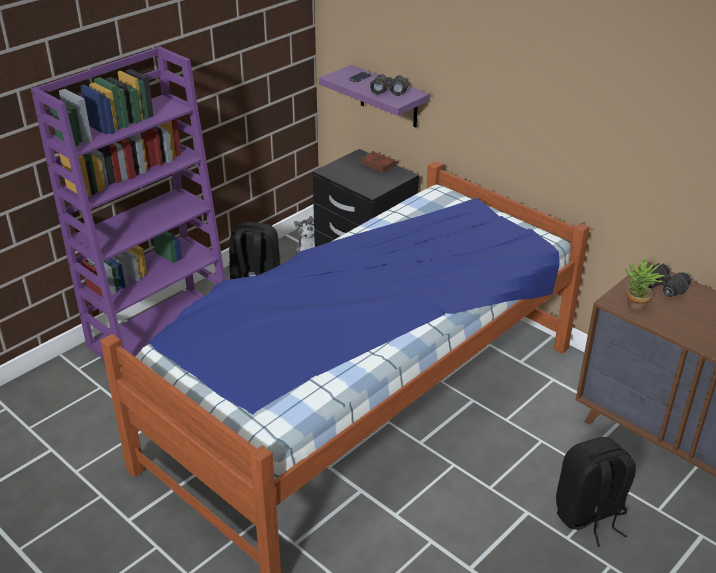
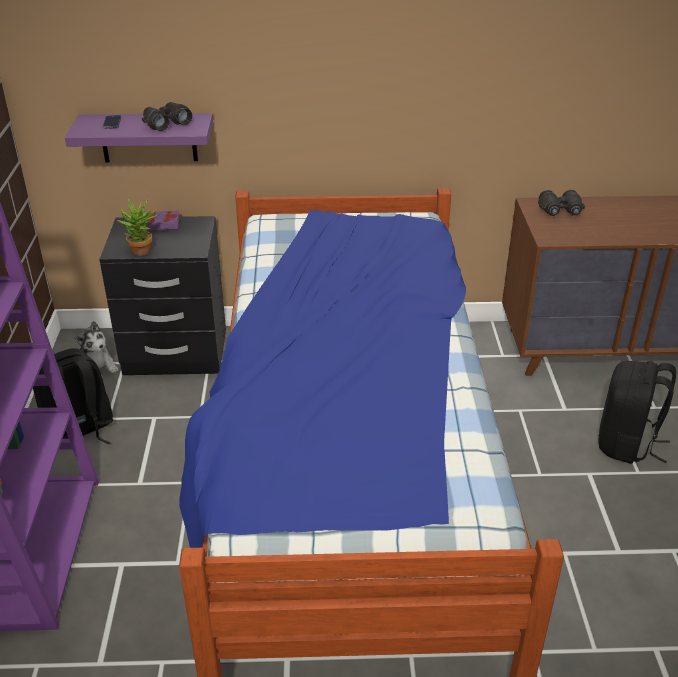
camera: 45 degrees left, 0 degrees up
(378, 164) = (160, 223): brown book -> purple book
(636, 307) = (568, 234): potted plant -> potted plant (142, 253)

